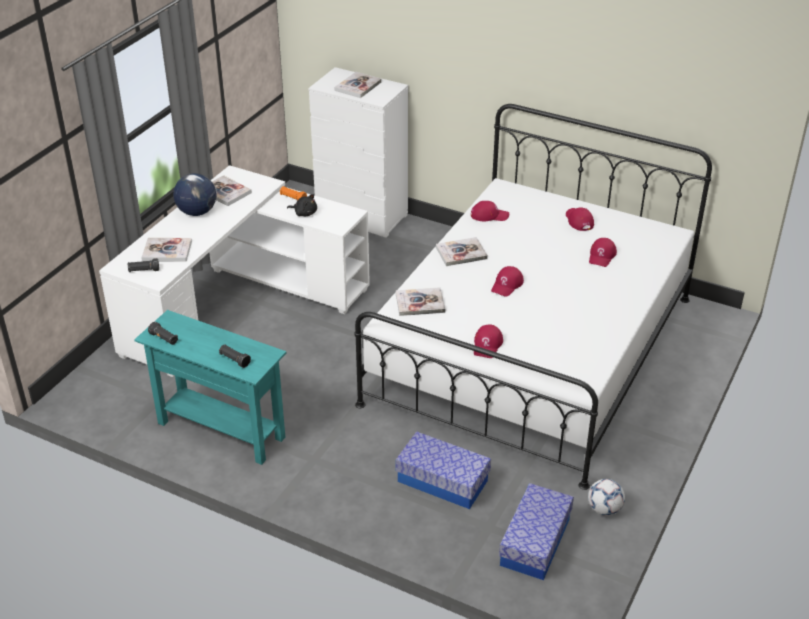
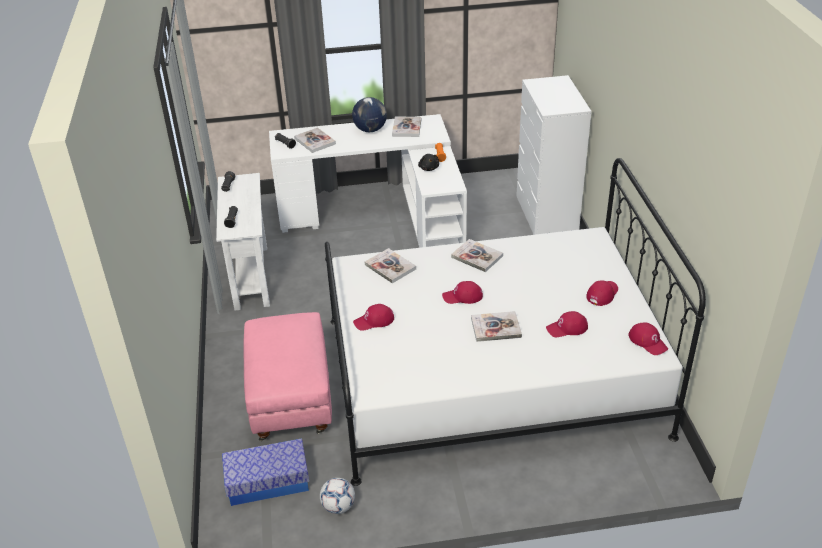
camera: 55 degrees right, 0 degrees up
(221, 430) = (251, 277): turquoise console table -> white console table
(358, 86) = (555, 94): book -> book (496, 328)
(442, 481) = (292, 401): storage box -> pink ottoman
(489, 215) = (546, 247): red cap -> red cap (648, 341)

